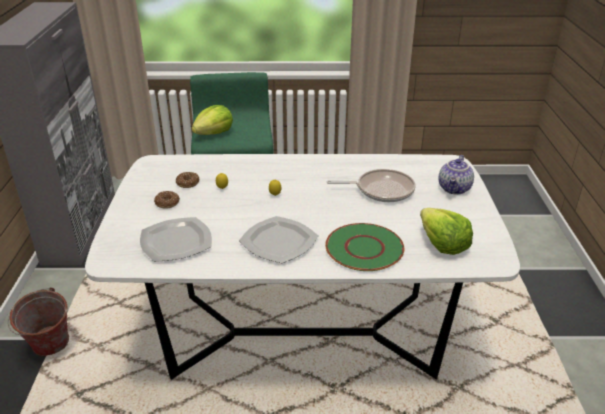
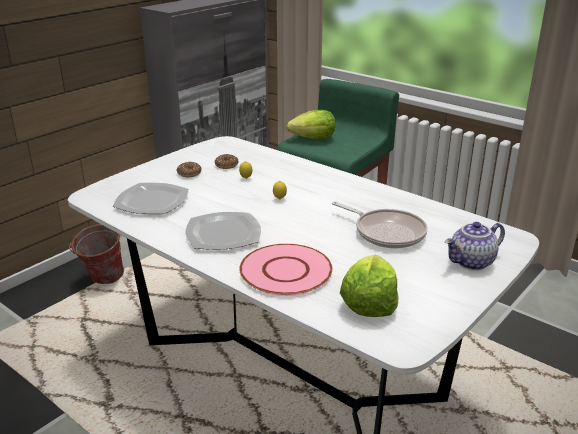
camera: 40 degrees right, 5 degrees down
(364, 248) = (286, 271): green plate -> pink plate

